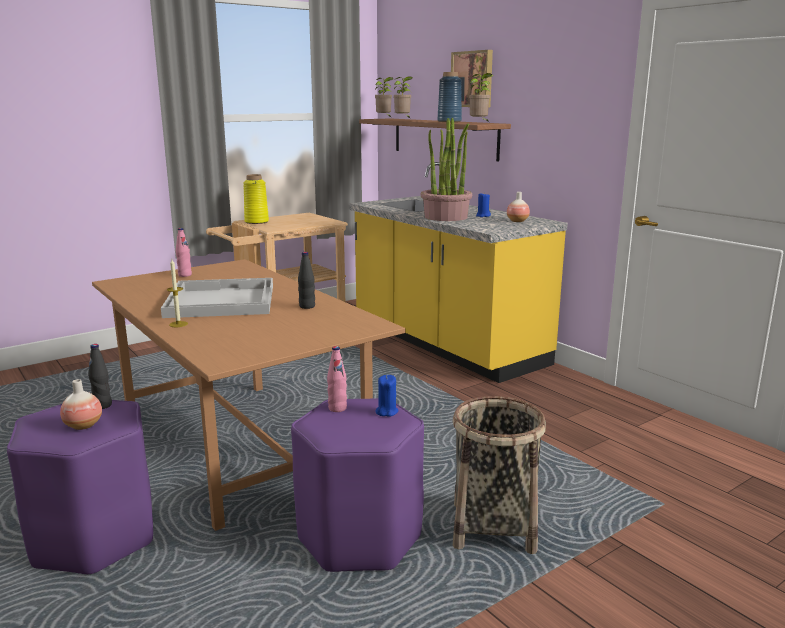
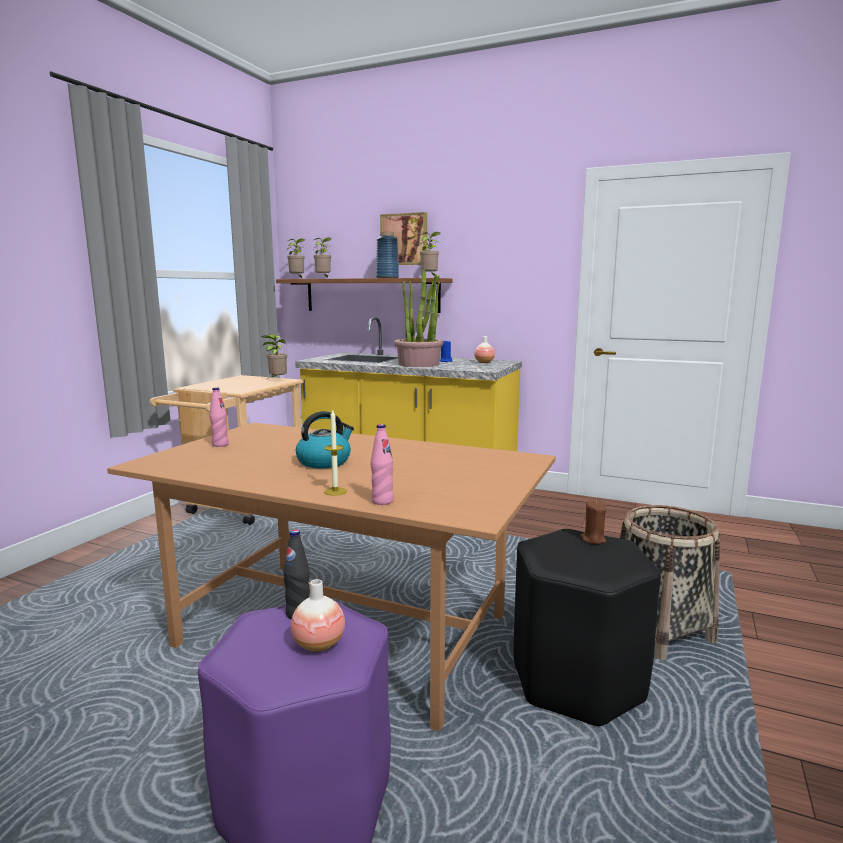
camera: 30 degrees left, 5 degrees down
(220, 300) = (324, 462): white tray -> kettle
(256, 222) = (207, 386): yellow vase -> none
(307, 306) = (427, 453): black bottle -> none
(322, 221) = (277, 380): none -> potted plant
(337, 408) = (549, 547): pink bottle -> pink bottle (382, 501)
(359, 538) = (577, 682): purple stool -> black stool
(386, 411) = (593, 539): blue candle -> brown candle

